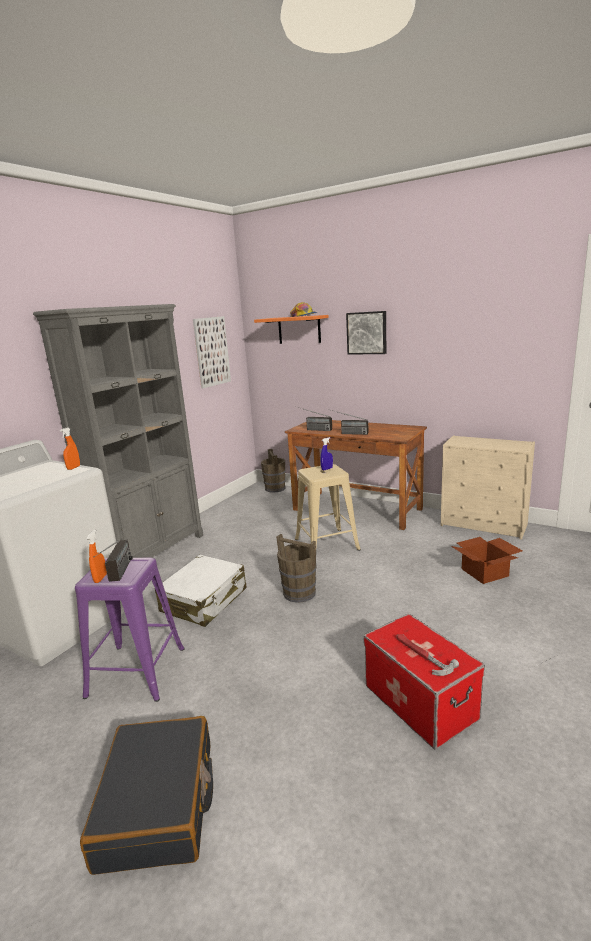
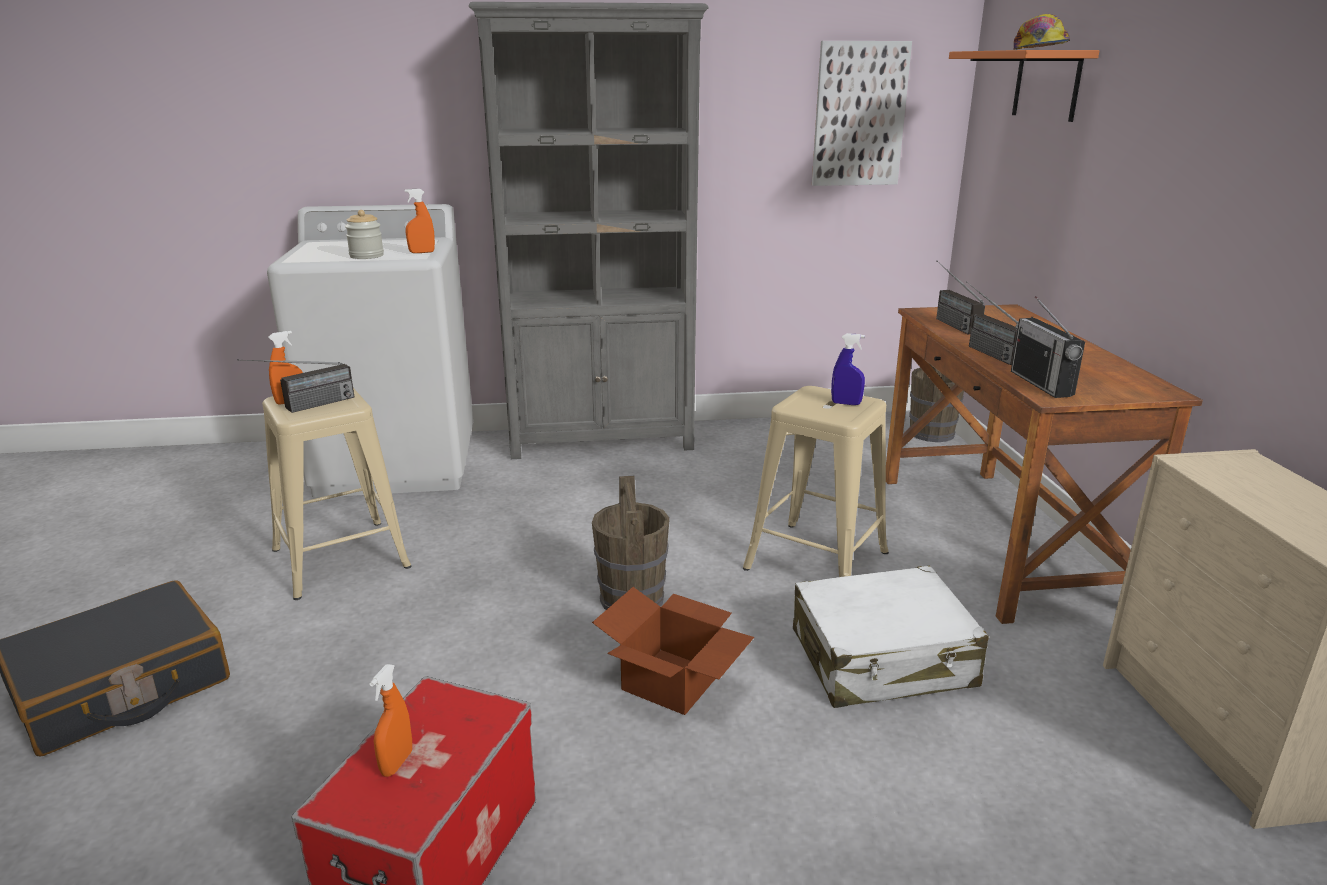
camera: 50 degrees right, 5 degrees up
(46, 479) = (366, 256): none -> jar
(136, 671) = (341, 558): purple stool -> beige stool
(204, 600) = (529, 530): white suitcase -> white suitcase (882, 659)
(367, 333) = (1156, 107): picture -> none
(388, 436) = (1041, 383): none -> radio
(422, 656) = (396, 763): hammer -> orange spray bottle
(486, 572) = (985, 810): cardboard box -> cardboard box (673, 683)

